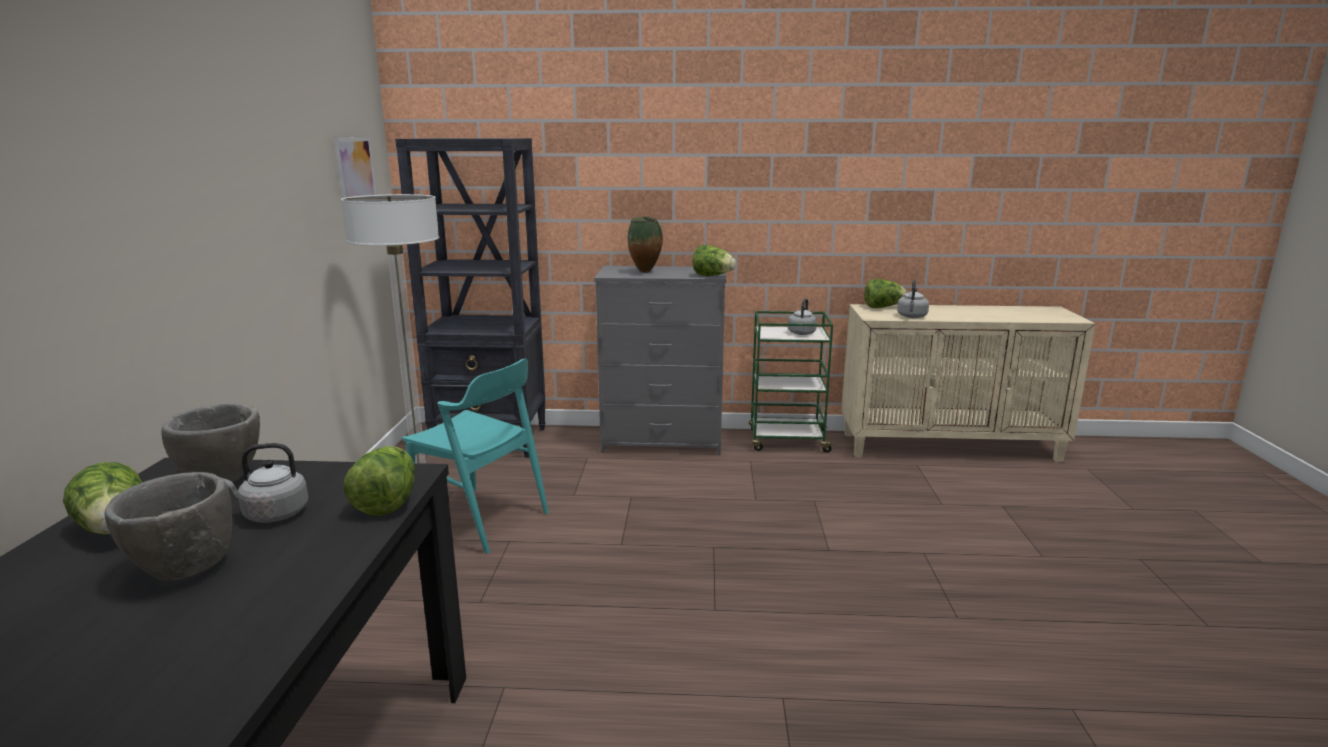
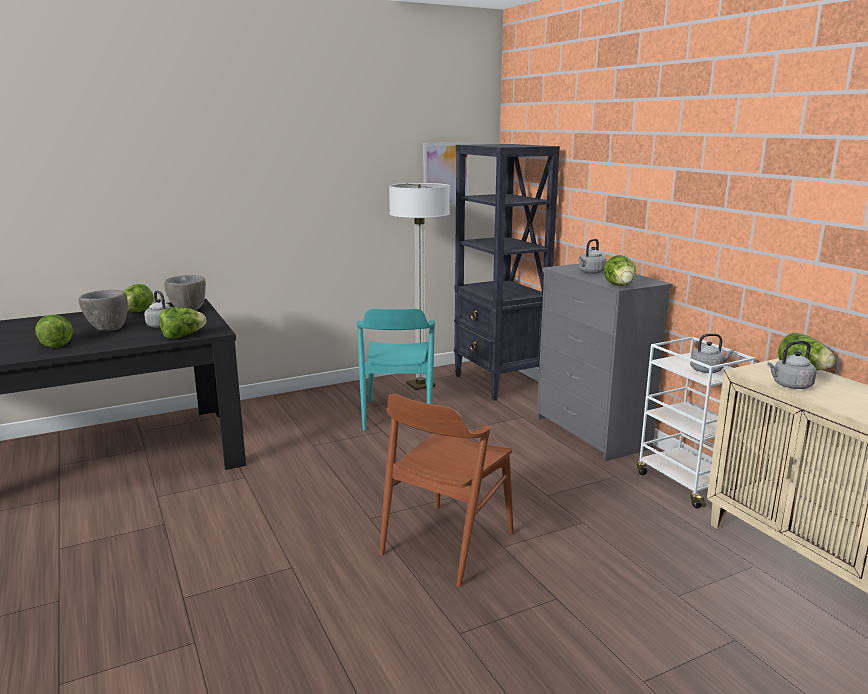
camera: 60 degrees right, 0 degrees up
(187, 646) = (55, 344): none -> lettuce
(645, 272) = (590, 272): vase -> grey kettle
(787, 441) = (685, 483): green cart -> white cart
(802, 577) = (447, 543): none -> brown chair

